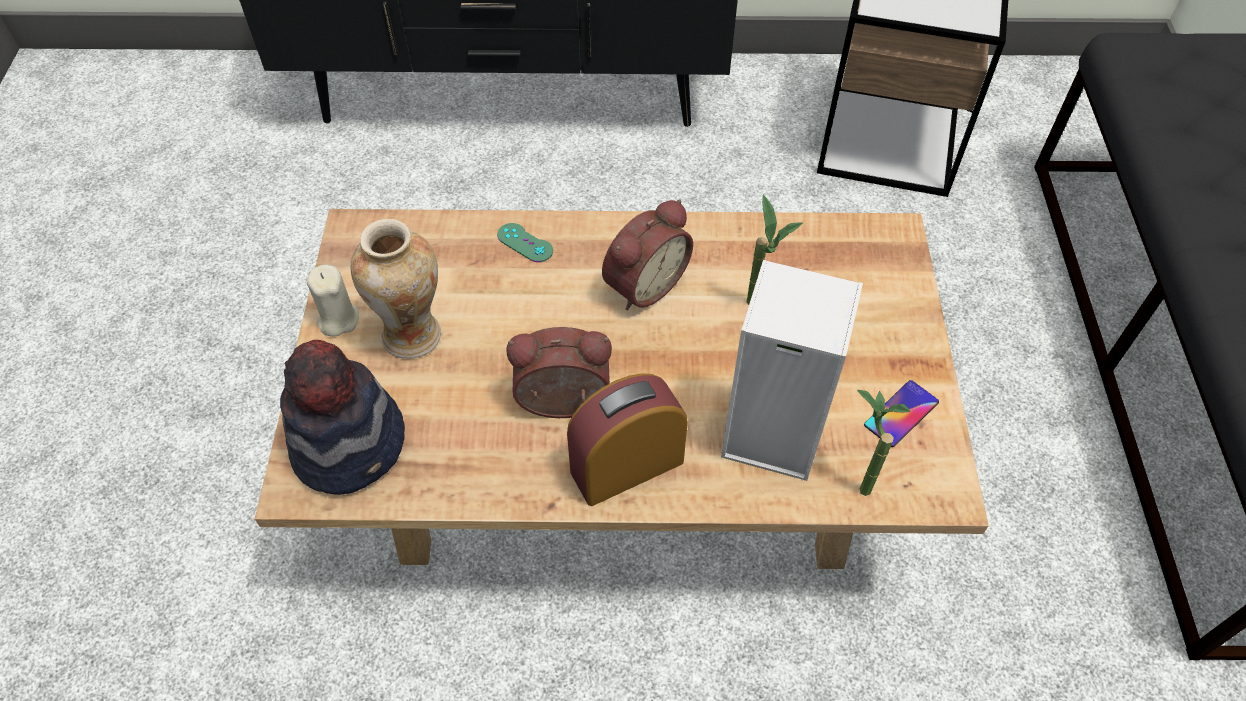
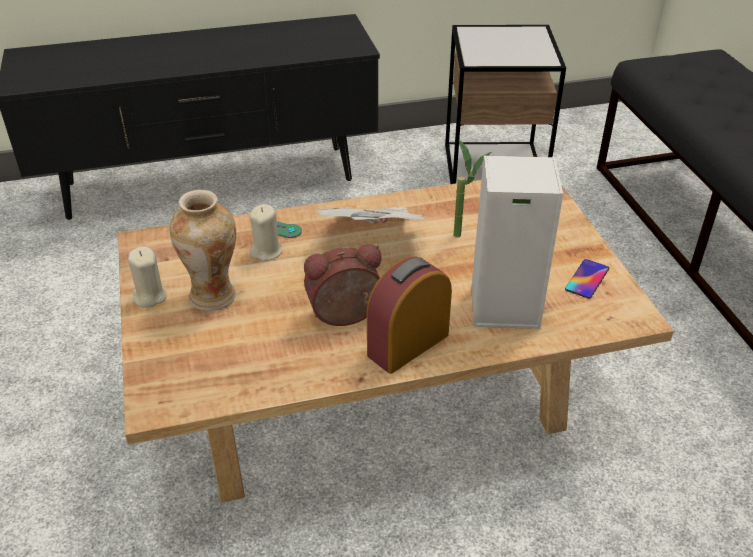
camera: 15 degrees left, 15 degrees down
(351, 443) = (188, 371): hat -> none
(498, 278) = (266, 251): none -> beige candle
(642, 284) = (375, 237): alarm clock -> newspaper
(854, 483) = (573, 323): potted plant -> none

